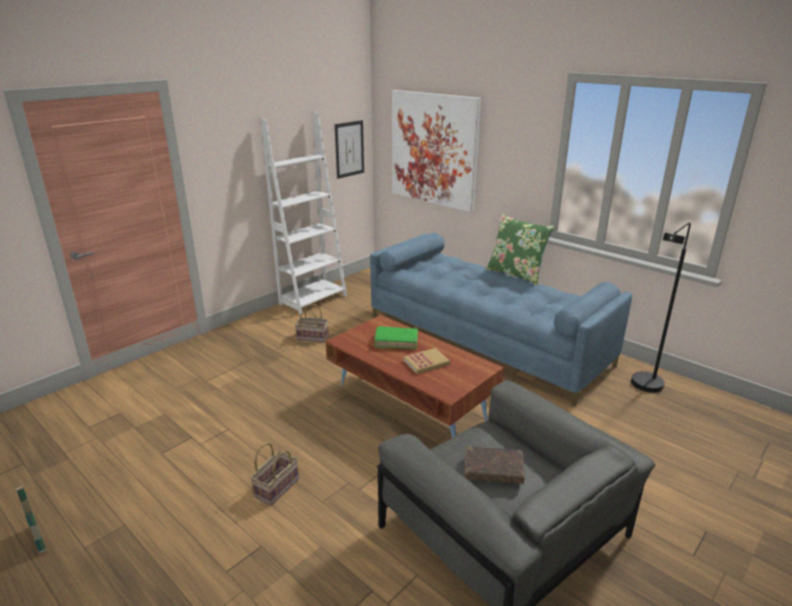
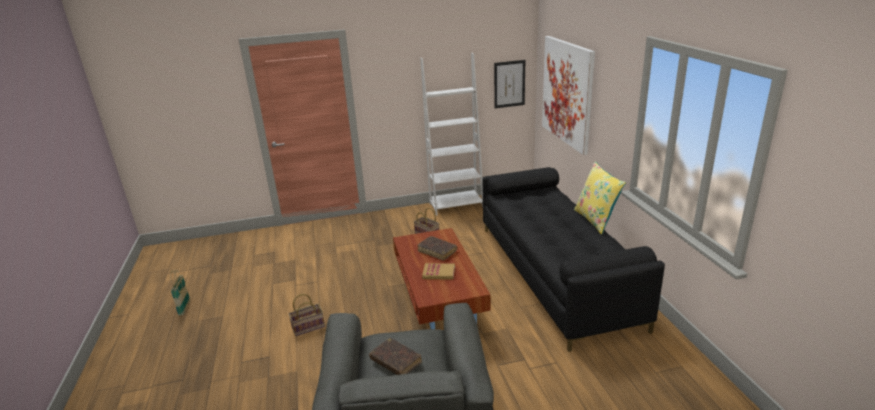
camera: 35 degrees right, 0 degrees up
(396, 342) = (437, 251): green book -> brown book
(486, 340) = (555, 274): blue sofa -> black sofa
(516, 274) = (596, 220): green pillow -> yellow pillow
(644, 388) = (657, 361): black floor lamp -> none

